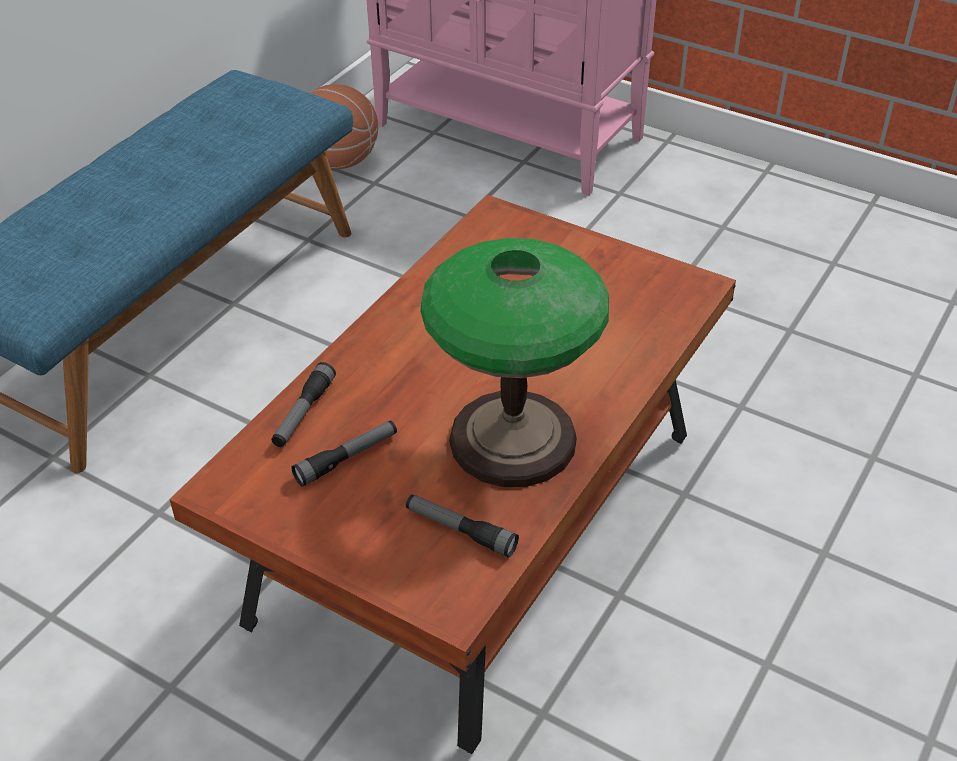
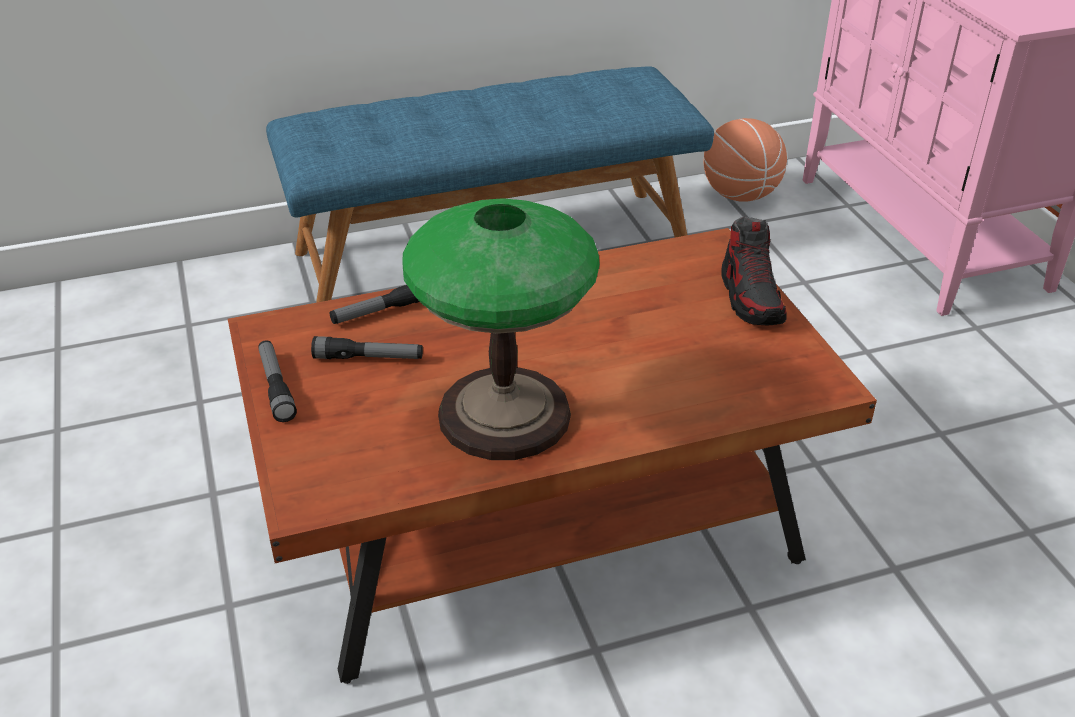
camera: 40 degrees right, 5 degrees down
(460, 531) = (378, 455): flashlight -> flashlight (276, 387)
(571, 244) = (751, 297): none -> shoe

